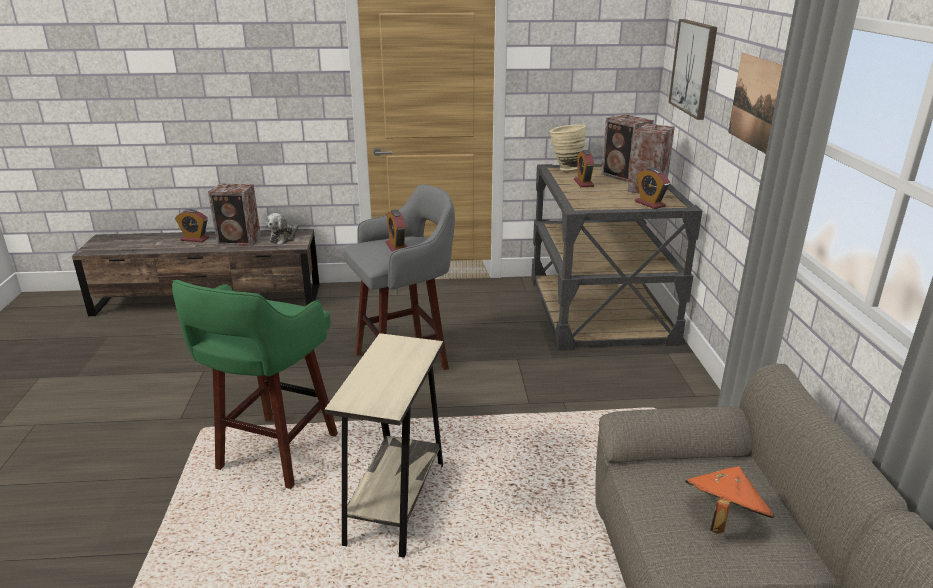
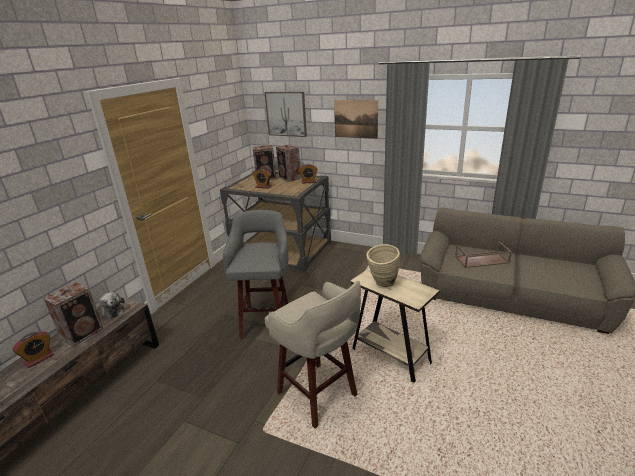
camera: 60 degrees left, 0 degrees up
(275, 454) = (319, 396): green stool -> beige stool
(397, 247) = (257, 253): alarm clock -> none
(565, 168) = (237, 185): beige vase -> beige vase (382, 286)
(723, 518) = (481, 260): orange hat -> brown tray

